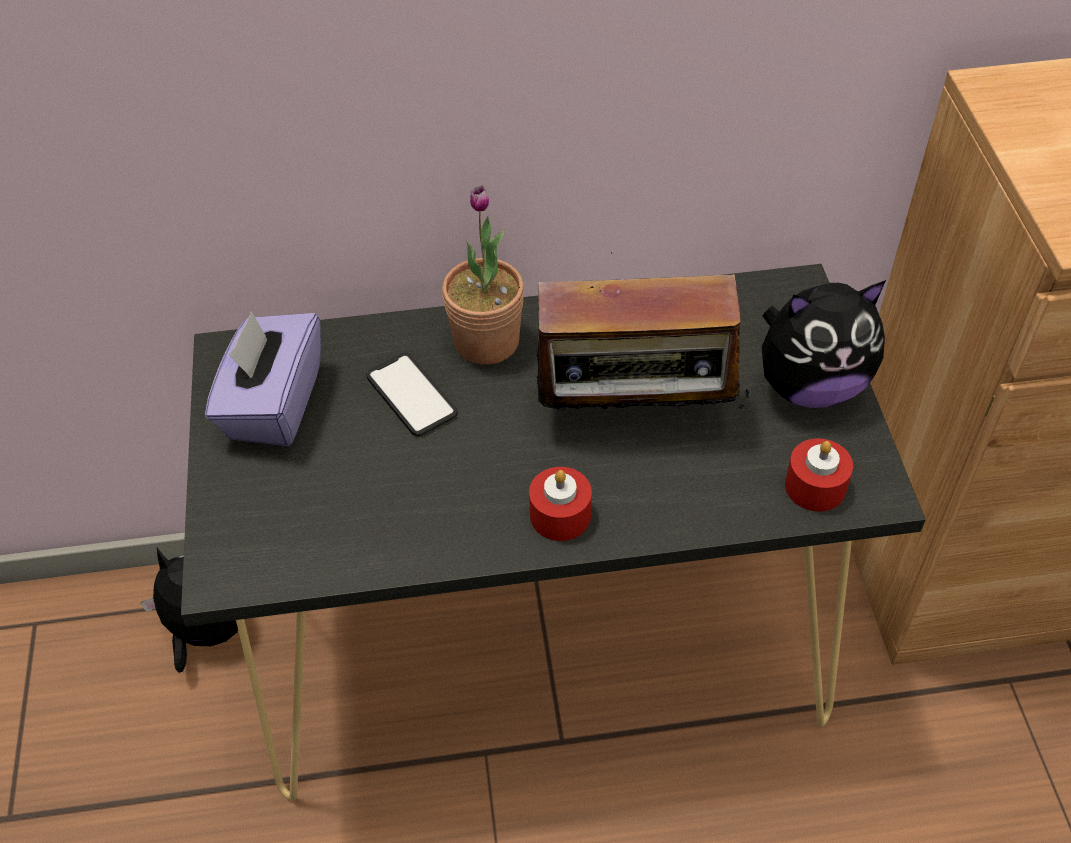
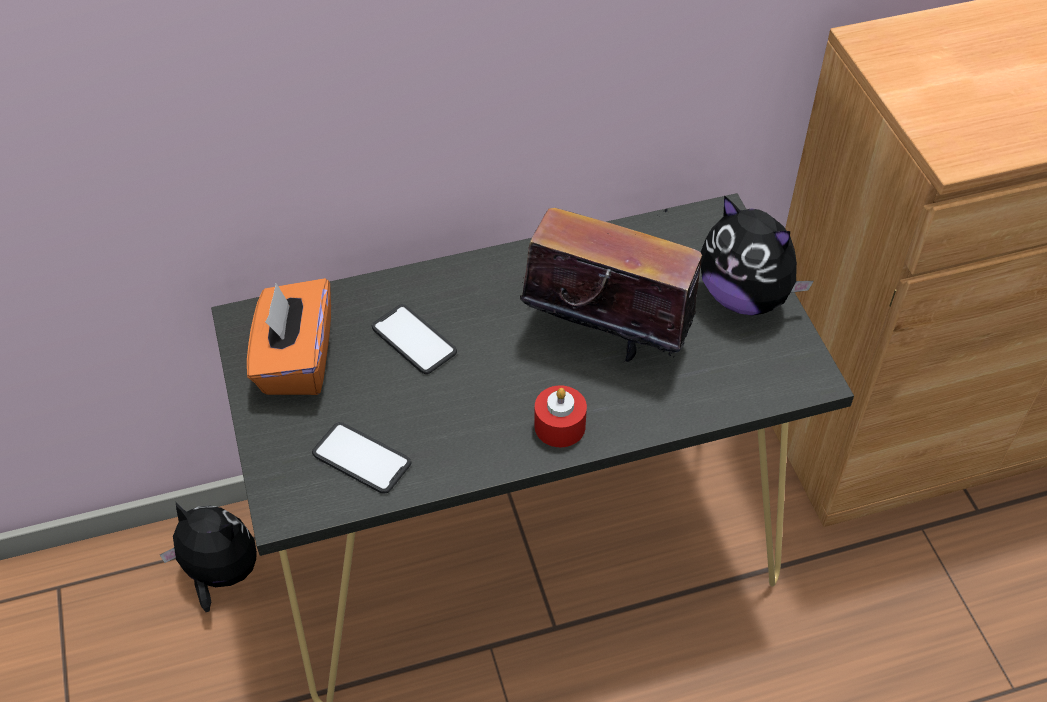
camera: 10 degrees left, 0 degrees up
(273, 404) = (296, 360): purple tissue box -> orange tissue box
(322, 526) = (361, 458): none -> phone
(486, 341) = (469, 287): potted plant -> none
(635, 416) = (606, 337): radio -> radio turned 150 degrees counterclockwise
(810, 385) = (745, 296): plush toy -> plush toy turned 60 degrees clockwise
(815, 486) = (762, 379): red candle -> none

